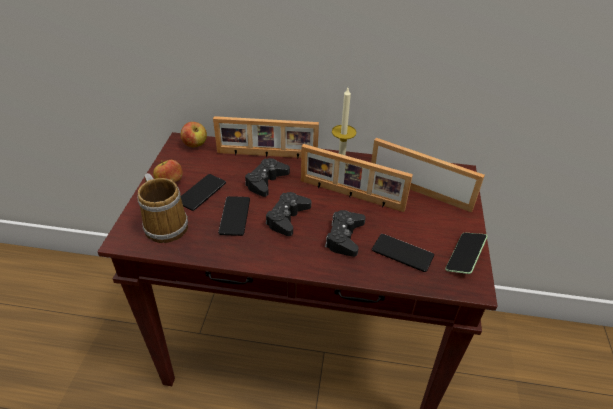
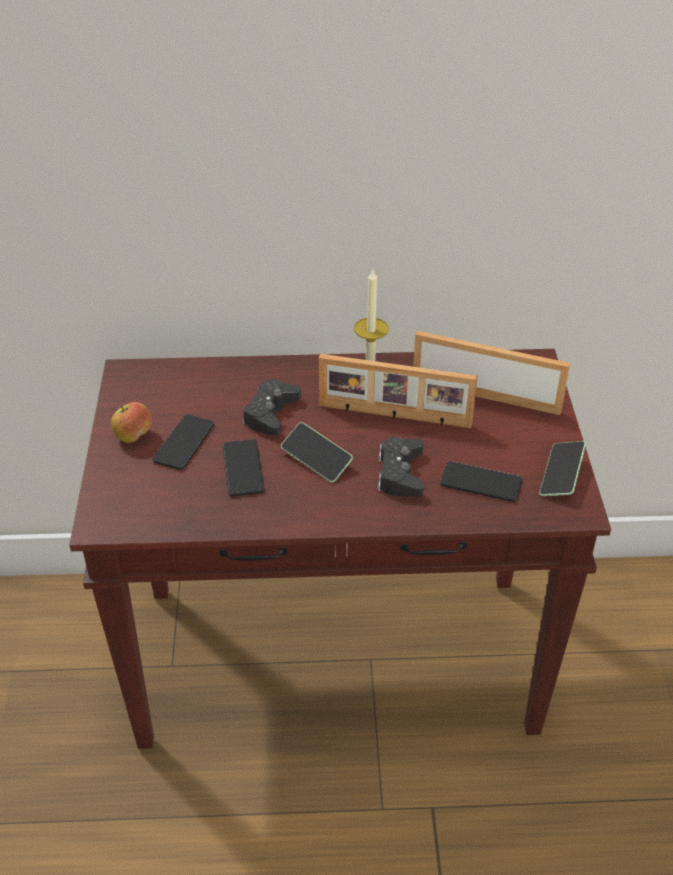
camera: 10 degrees left, 0 degrees up
(166, 225) = (152, 494): mug -> none
(195, 144) = (148, 374): apple -> none
(267, 155) = (259, 375): picture frame -> none
(287, 218) = (316, 460): black game controller -> phone

